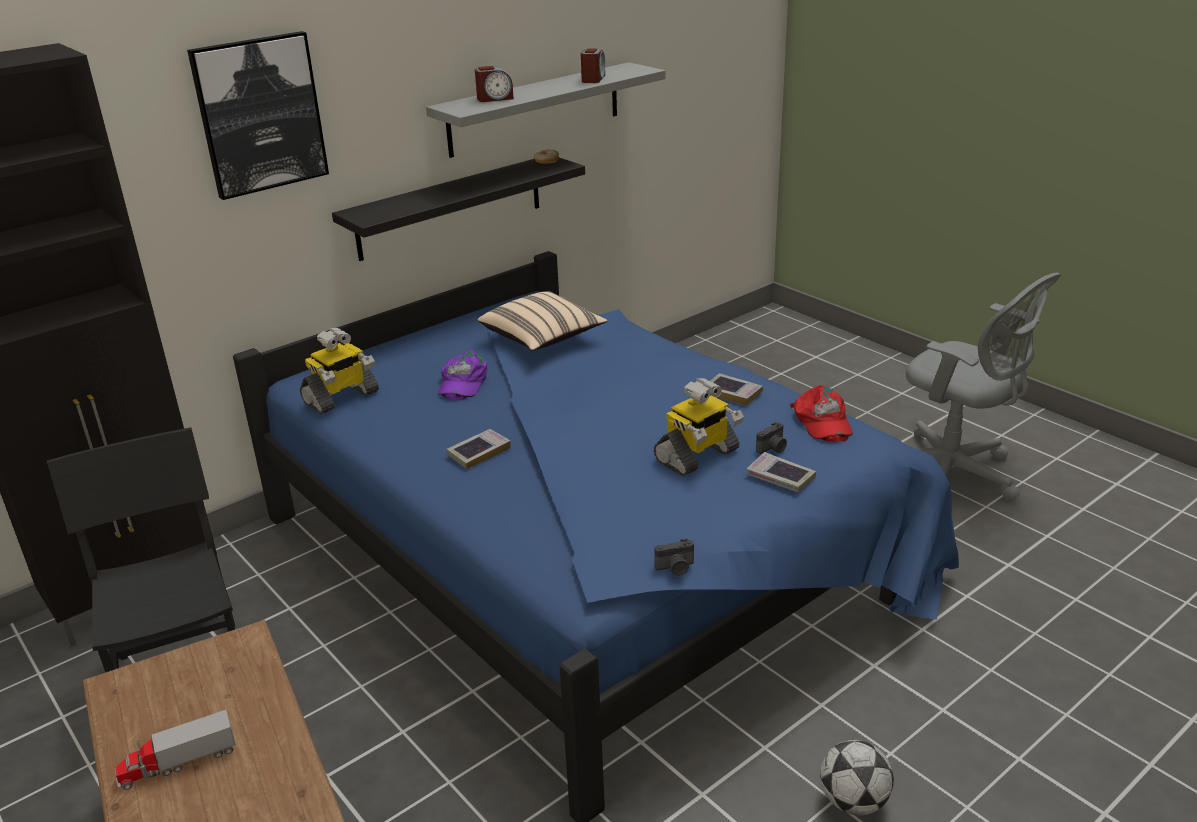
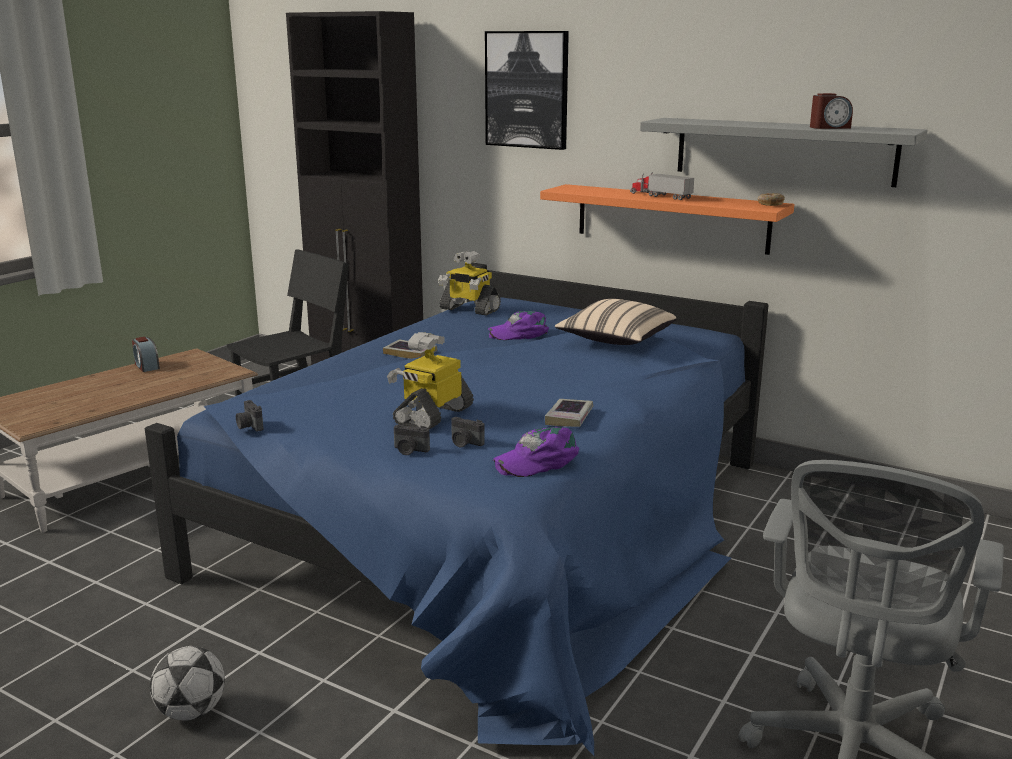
camera: 70 degrees right, 10 degrees down
(177, 762) = (123, 379): toy truck -> toy truck (660, 196)
(450, 207) = (671, 218): black shelf -> orange shelf
(495, 98) = (711, 121): alarm clock -> alarm clock (146, 366)
(697, 456) = (432, 415): toy robot -> toy robot turned 90 degrees clockwise
(780, 477) = (409, 450): book -> camera
(822, 421) = (537, 461): red cap -> purple cap

